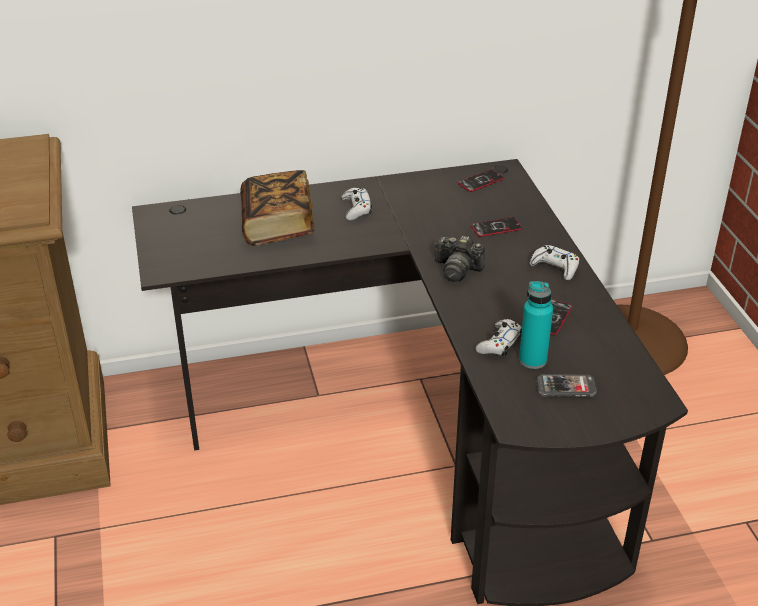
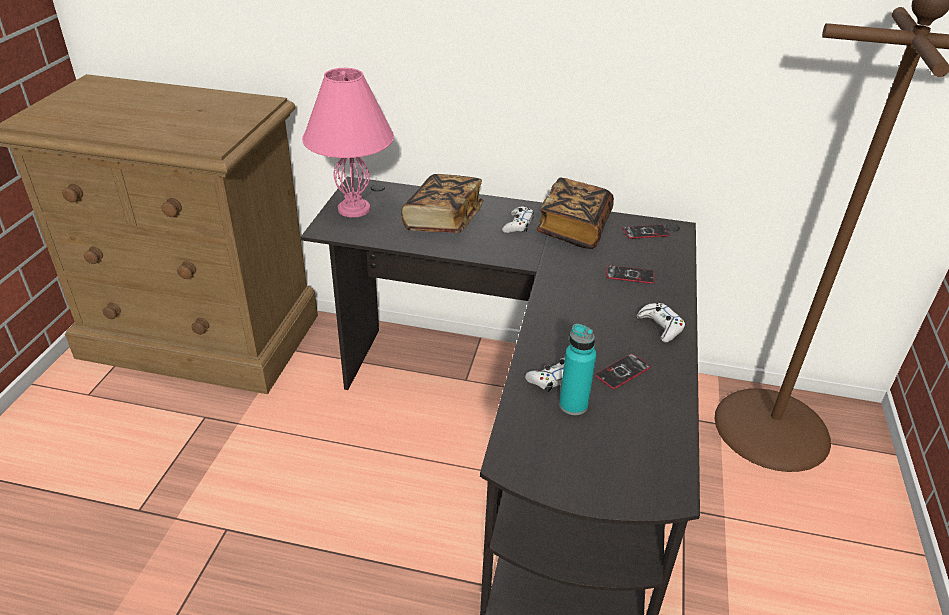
camera: 25 degrees right, 0 degrees up
(174, 240) = (354, 209): none -> pink table lamp
(412, 197) = (573, 229): none -> book
(457, 269) = (565, 300): camera -> none
(566, 387) = (586, 443): phone -> none

